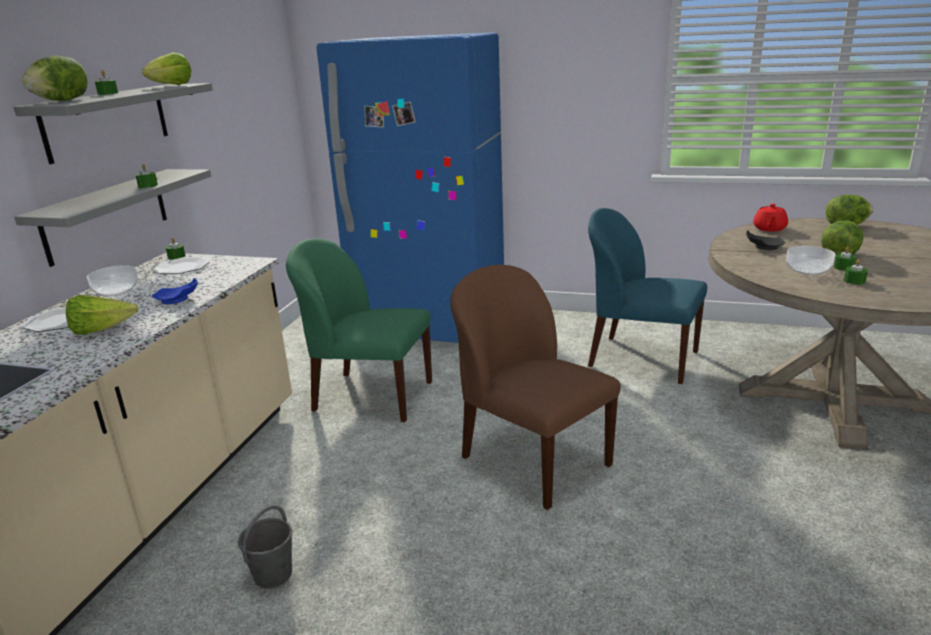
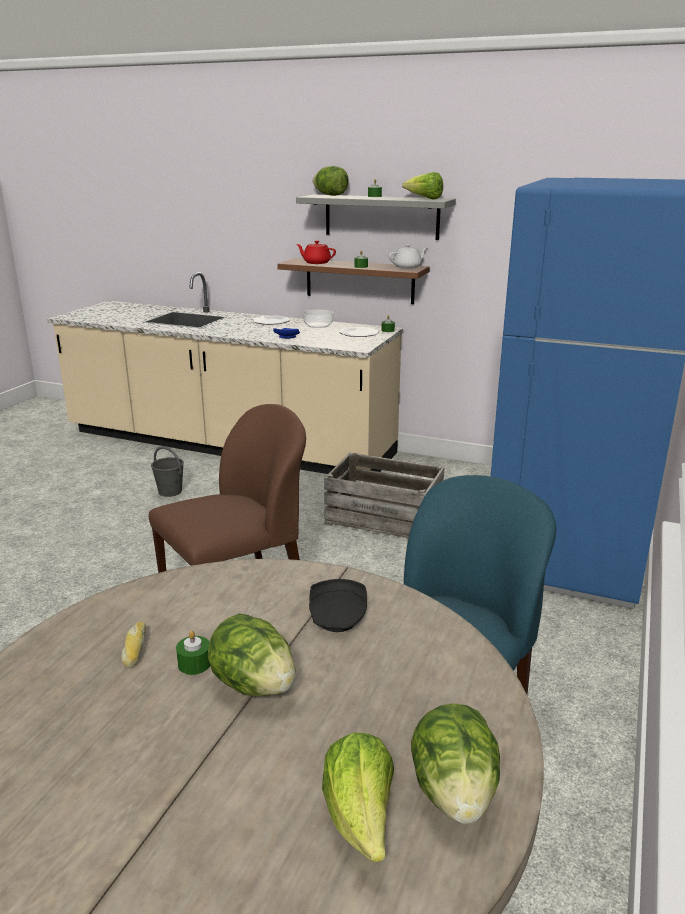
camera: 95 degrees right, 0 degrees up
(101, 330) = (246, 329): lettuce -> lettuce (361, 819)
(106, 215) = (359, 281): grey shelf -> brown shelf
(170, 173) = (407, 267): none -> white teapot
(370, 396) = (384, 518): green chair -> crate
(769, 229) = (451, 661): red teapot -> red teapot (316, 263)
(807, 270) = (209, 623): bowl -> none
(854, 281) = (134, 649): green candle -> bread

